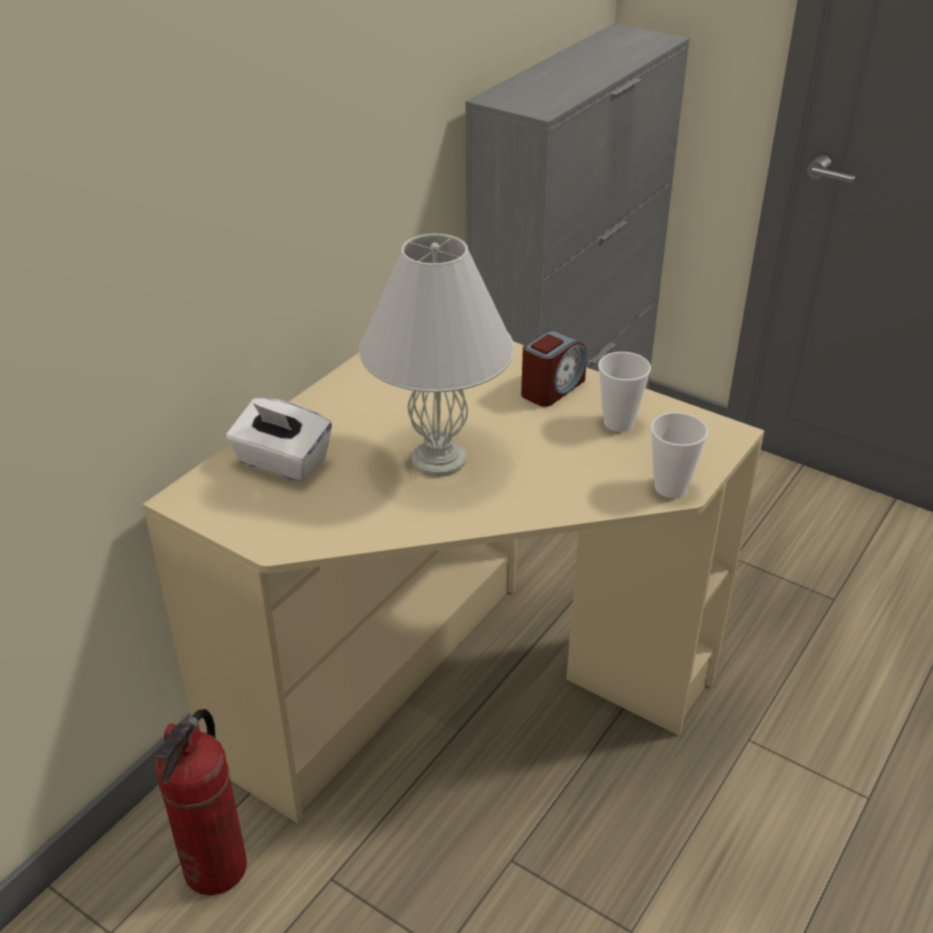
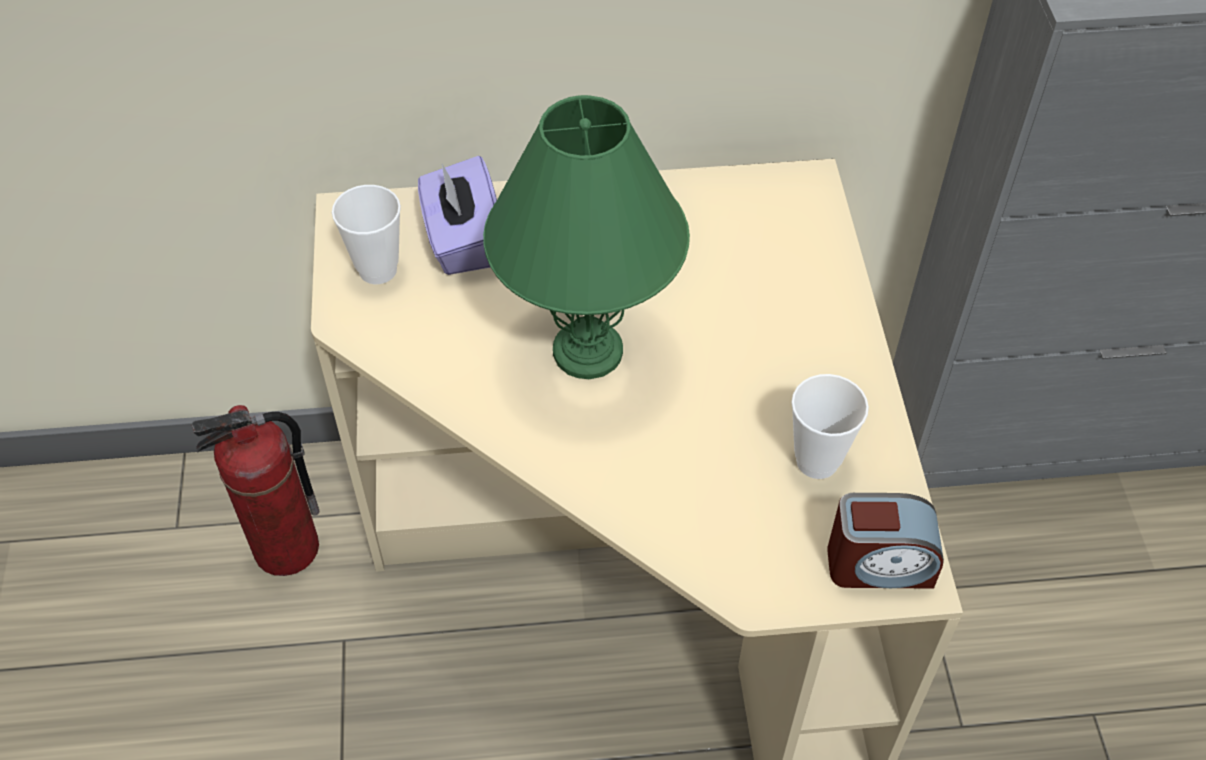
camera: 50 degrees right, 15 degrees up
(282, 463) = (463, 240): white tissue box -> purple tissue box
(437, 460) = (586, 350): white table lamp -> green table lamp
(552, 388) = (815, 362): alarm clock -> alarm clock (879, 564)
(670, 487) = (747, 581): cup -> cup (378, 270)

